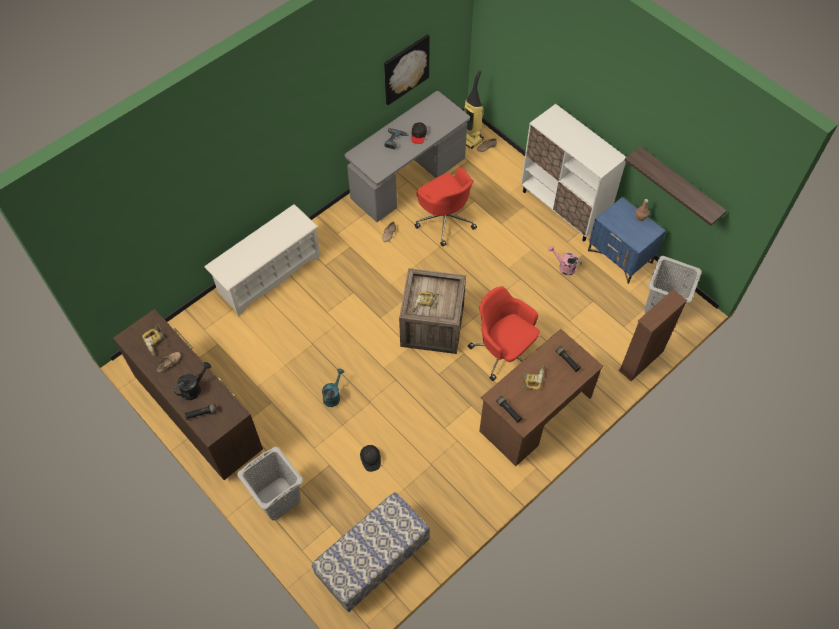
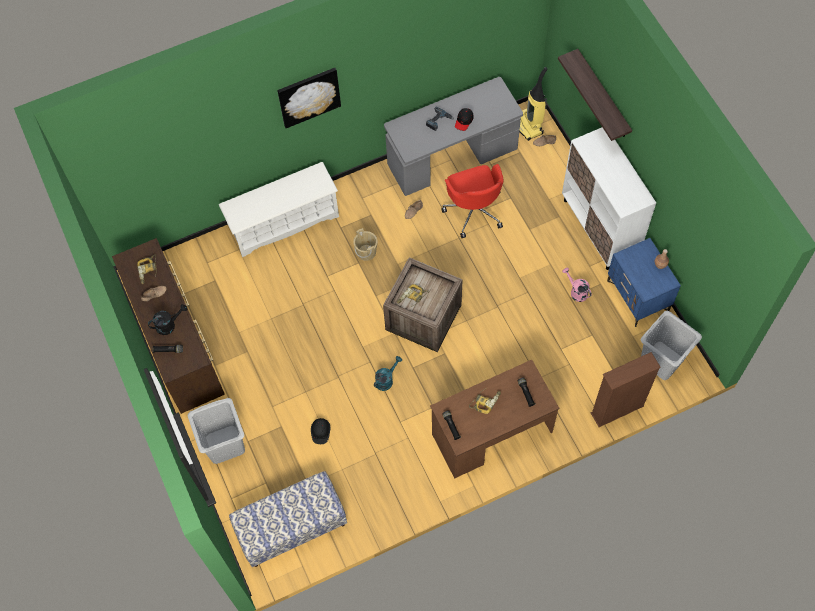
camera: 20 degrees right, 5 degrees up
(333, 395) = (306, 361): turquoise watering can -> turquoise watering can (386, 380)
(357, 281) = (366, 252): none -> beige bucket
(406, 69) = (463, 54): picture -> picture (309, 96)
(503, 351) = (483, 362): red office chair -> none
(679, 185) = (694, 247): shelf -> shelf (603, 95)

